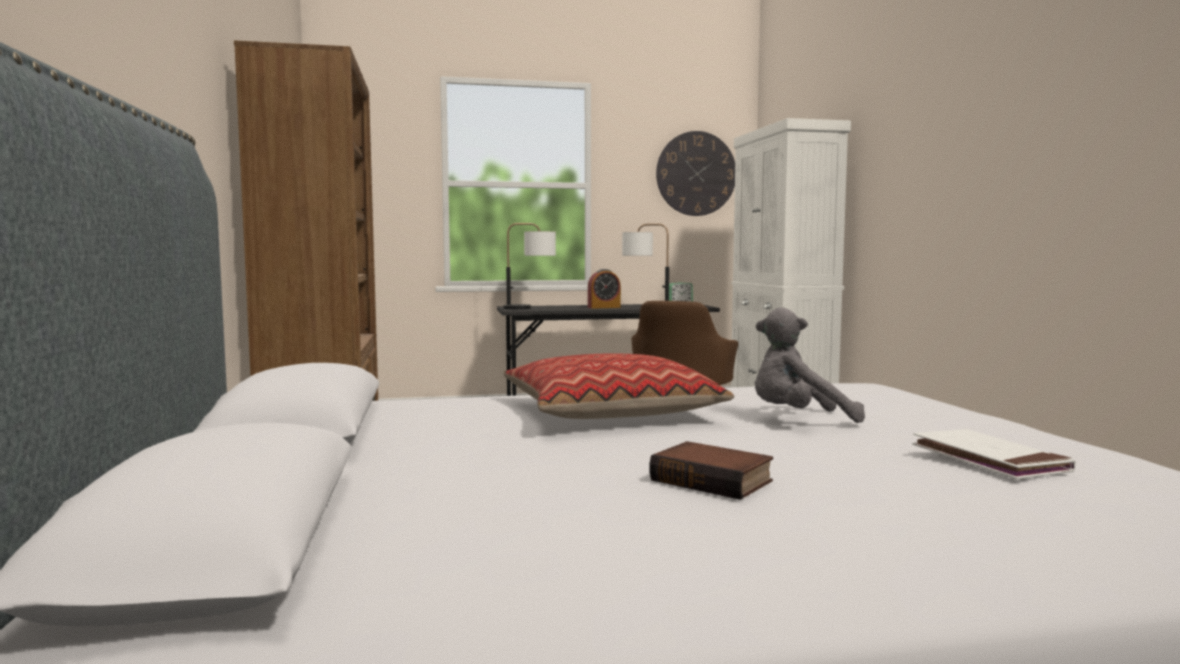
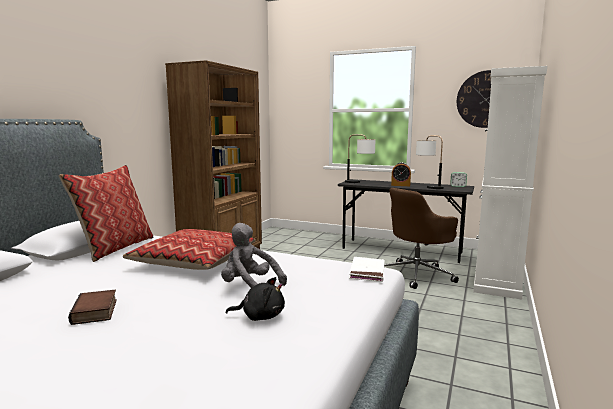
camera: 35 degrees right, 5 degrees up
(384, 421) = (115, 248): none -> pillow
(923, 438) = (260, 316): none -> black plush toy
(988, 460) = (216, 341): white book -> white book (367, 272)

